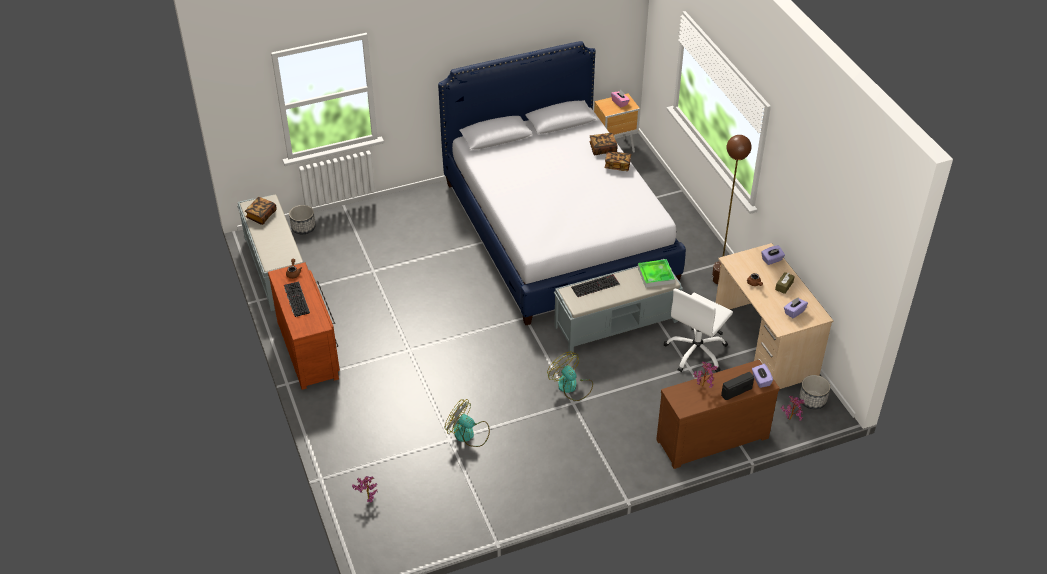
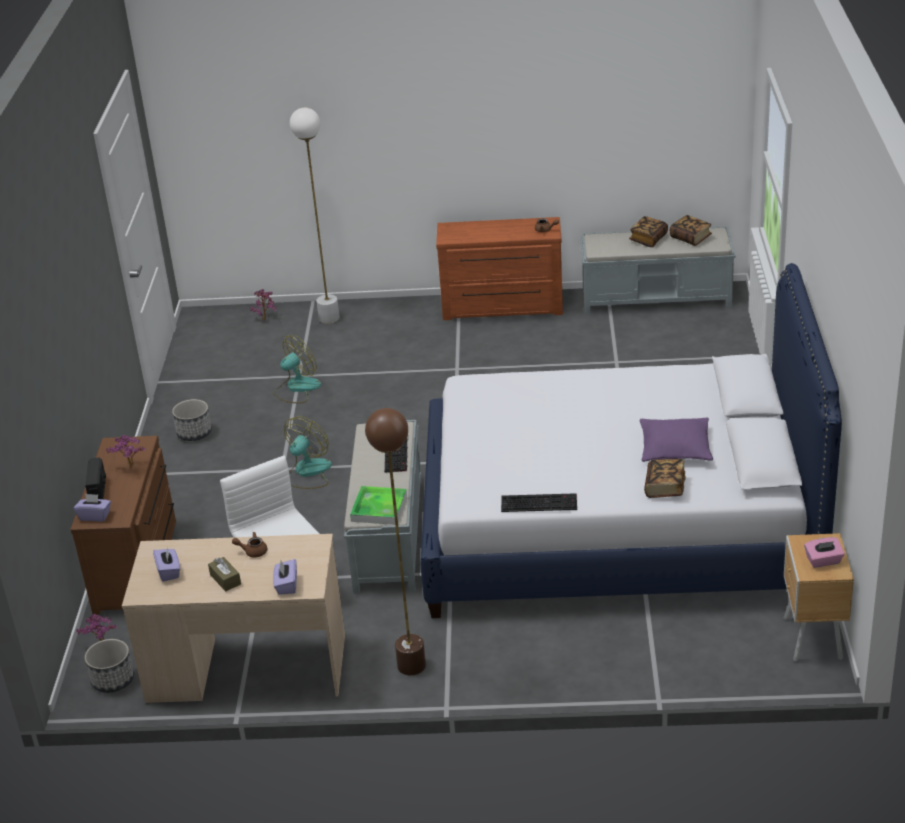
camera: 115 degrees right, 10 degrees down
(296, 299) = (500, 228): keyboard -> keyboard (540, 502)
(303, 227) = (730, 322): planter -> planter (194, 433)
(354, 453) = (329, 318): none -> white floor lamp
(564, 152) = (675, 448): none -> purple pillow
(571, 387) = (307, 473): fan -> fan turned 45 degrees counterclockwise
(617, 166) = (612, 492): book -> book (648, 239)

